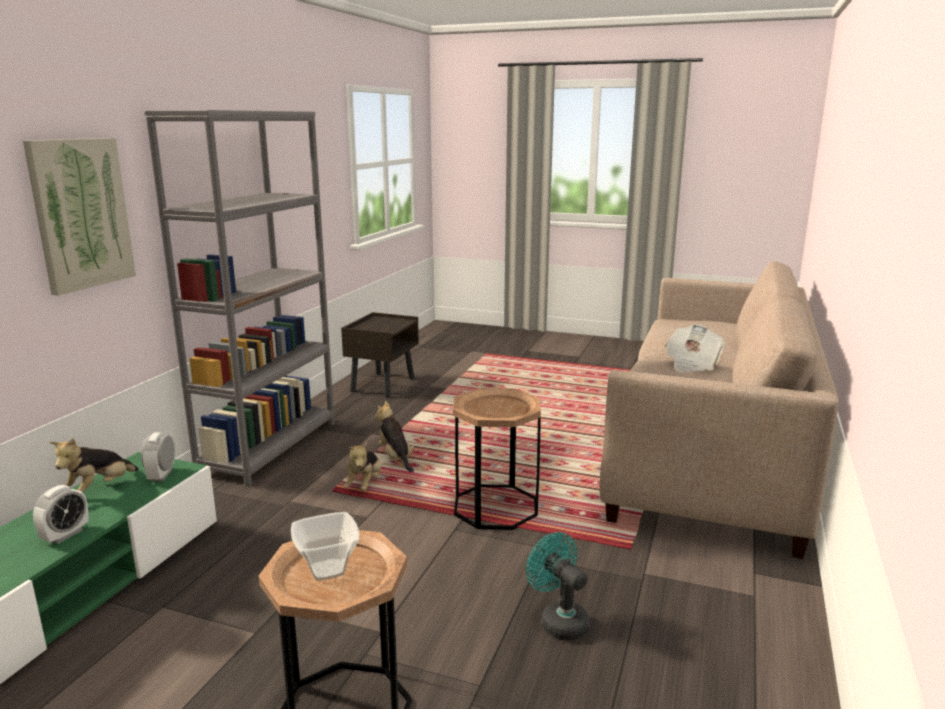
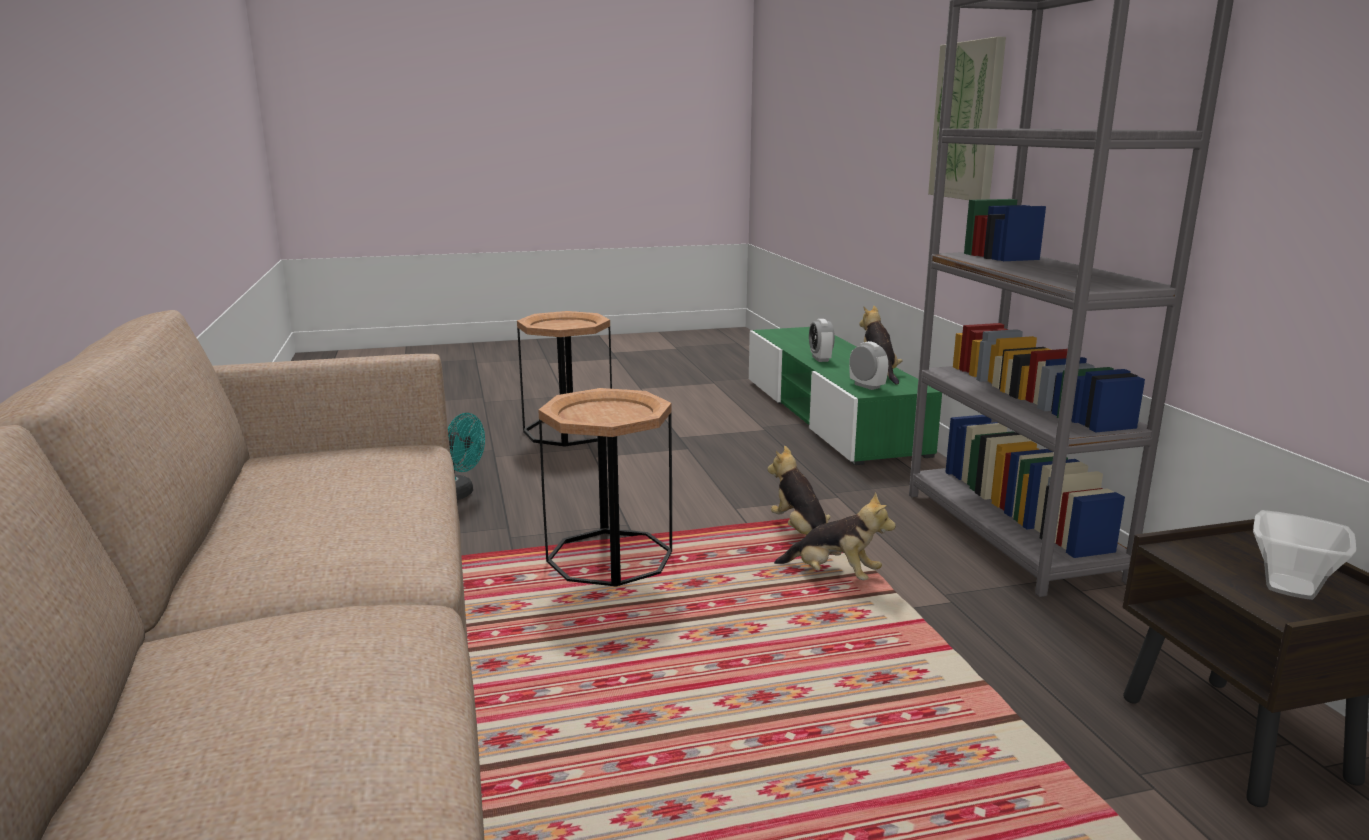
camera: 145 degrees right, 0 degrees up
(326, 569) = (571, 325): bowl -> bowl (1293, 587)
(691, 364) = (304, 545): newspaper -> none

